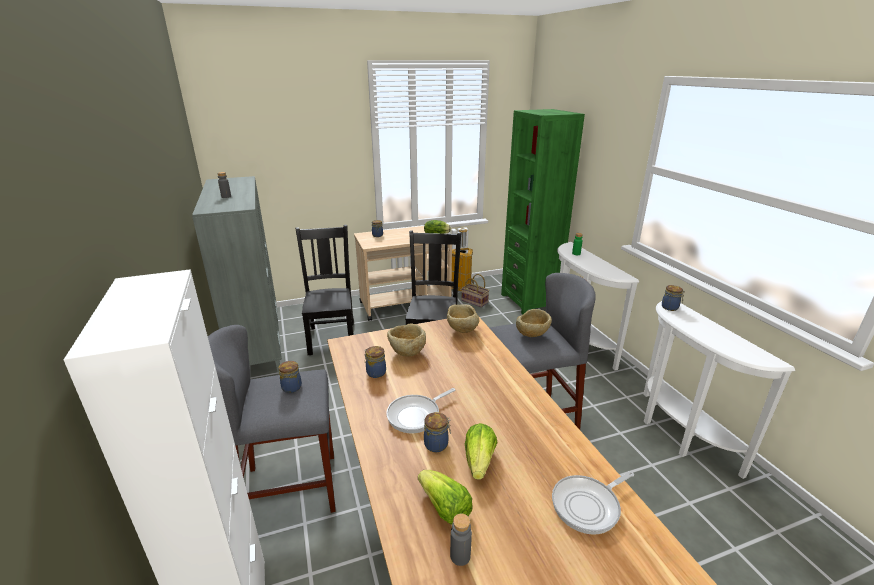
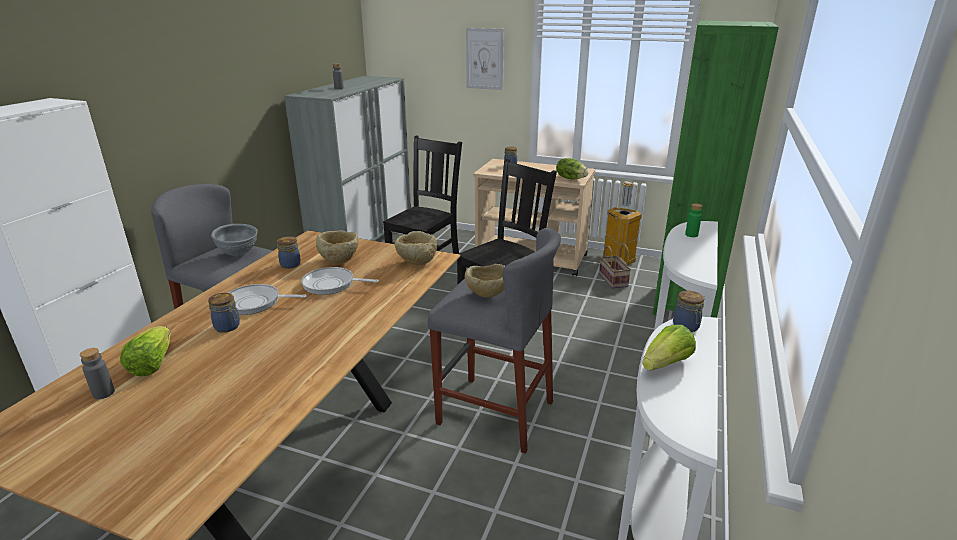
camera: 40 degrees right, 0 degrees up
(291, 387) = (238, 254): jar -> grey bowl
(329, 150) = (484, 59): none -> picture
(479, 461) = (228, 352): lettuce -> lettuce (666, 364)
(588, 505) = (227, 424): frying pan -> frying pan (332, 284)

